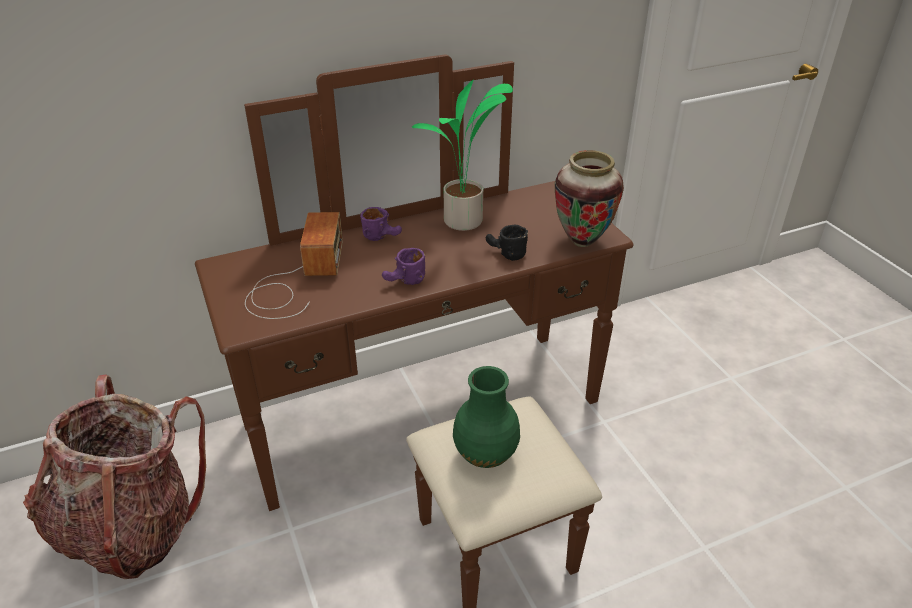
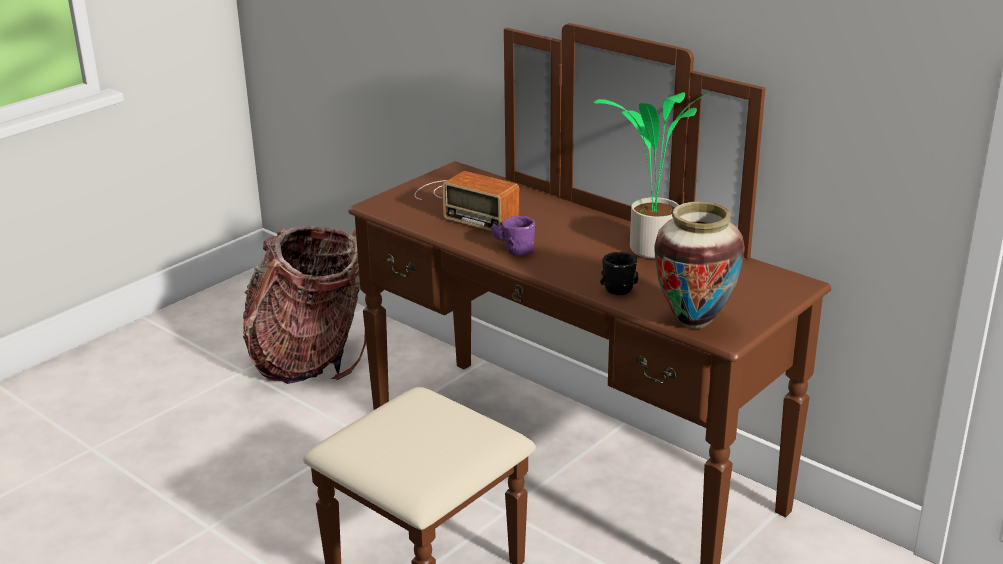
camera: 65 degrees right, 10 degrees down
(296, 280) = (465, 204): radio -> radio turned 60 degrees clockwise
(383, 236) = (577, 220): purple mug -> none
(486, 455) = (409, 426): green vase -> none

